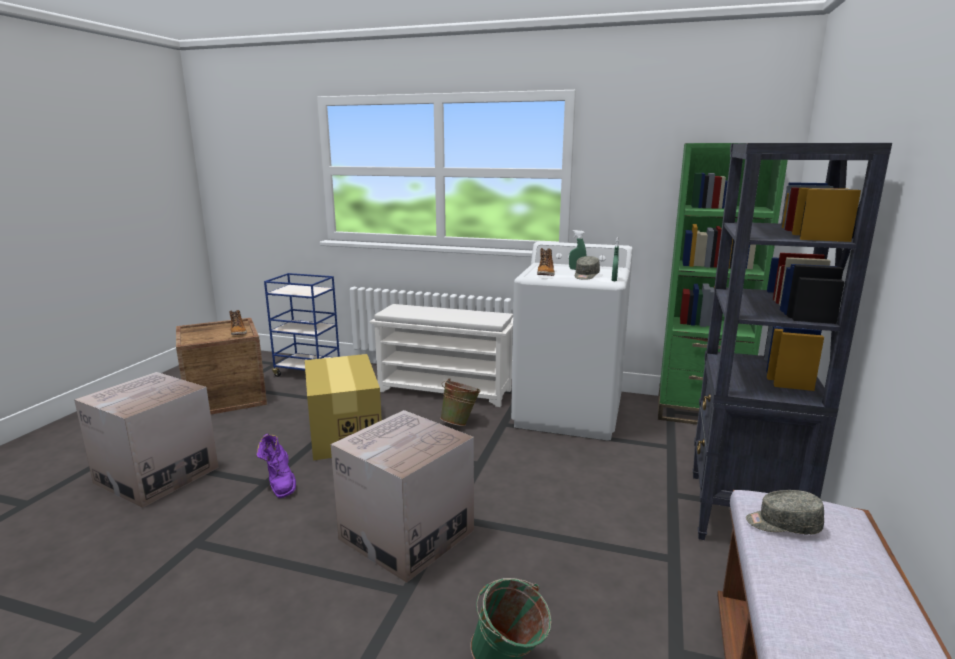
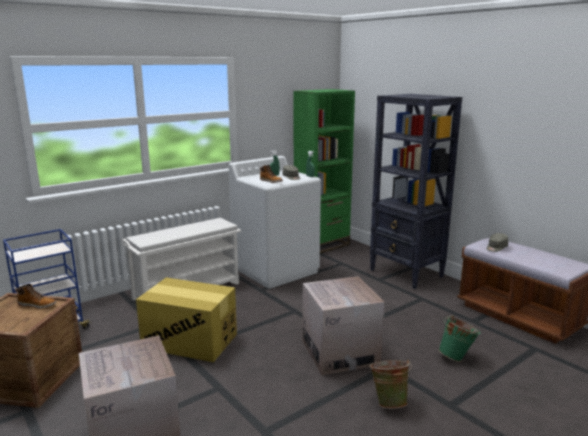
camera: 55 degrees left, 0 degrees up
(280, 484) = (229, 382): purple boot -> none
(460, 423) = (240, 300): green bucket -> green bucket (389, 401)

